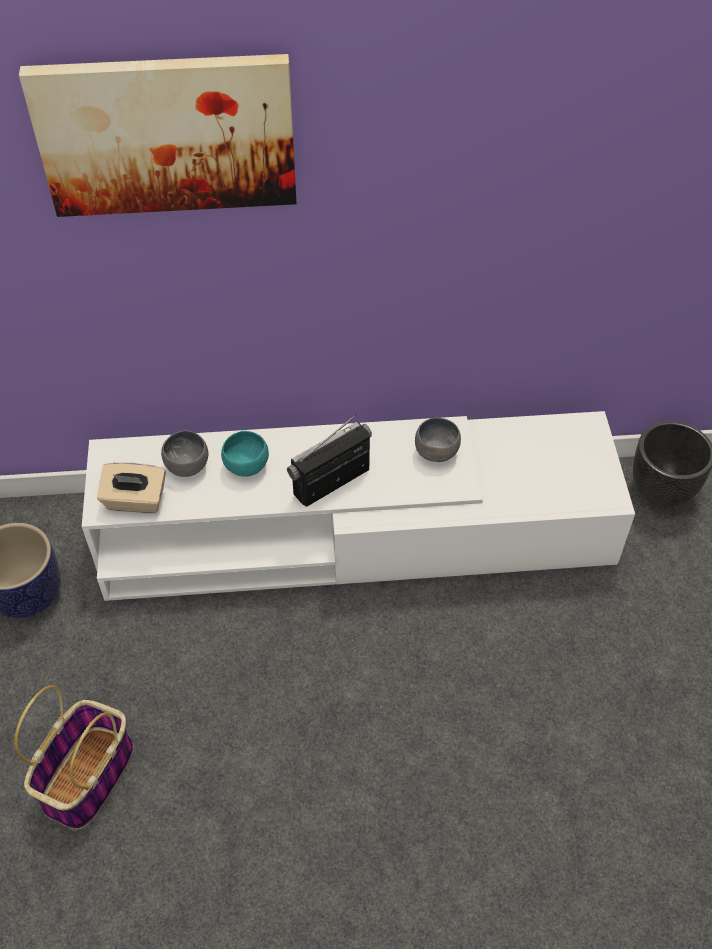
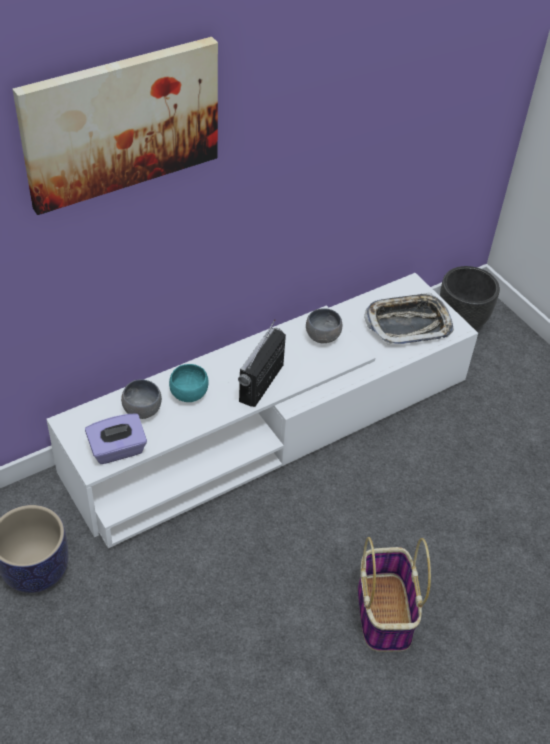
camera: 30 degrees left, 5 degrees down
(88, 775) = (180, 683): basket -> basket (383, 611)
(135, 501) = (118, 450): beige tissue box -> purple tissue box
(553, 472) = (408, 324): none -> tray

